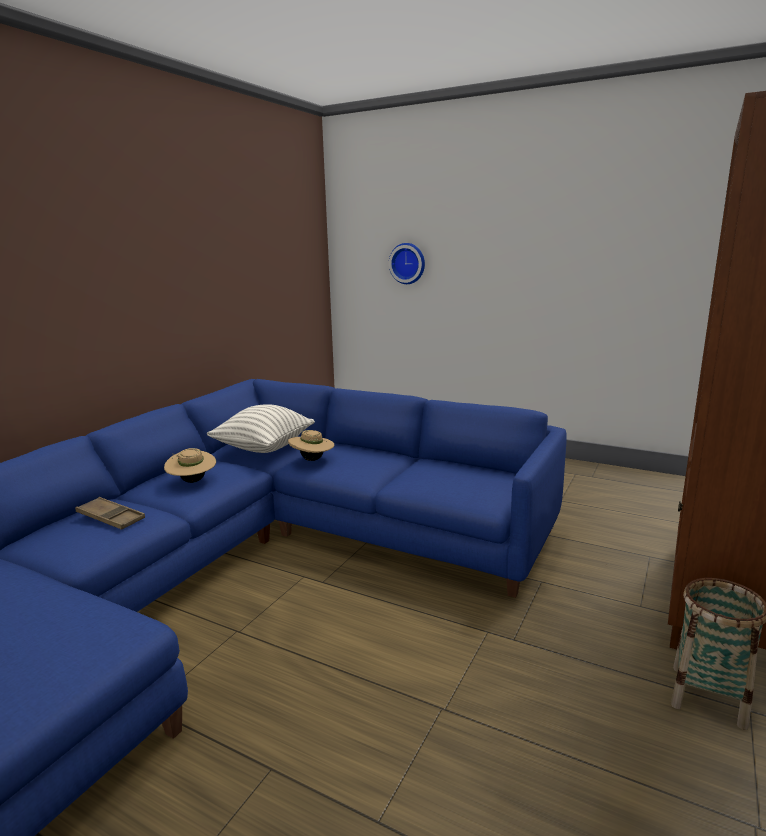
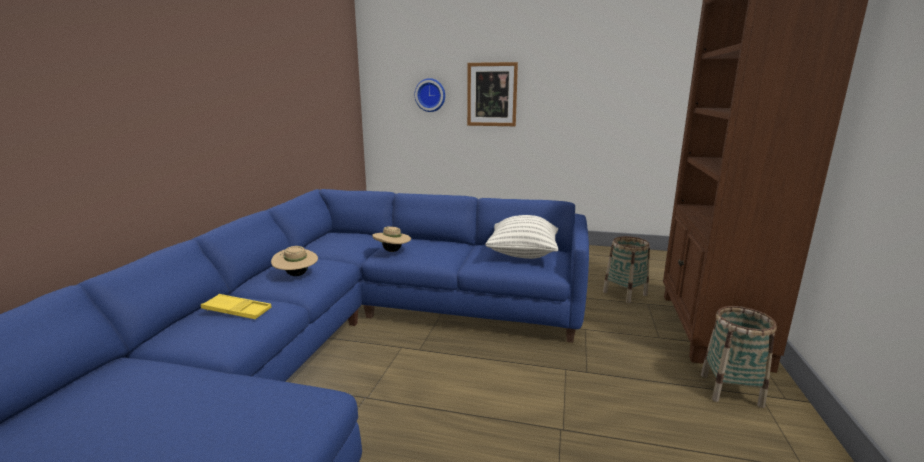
camera: 15 degrees left, 0 degrees up
(111, 518) = (237, 311): brown tray -> yellow tray
(264, 448) = (343, 245): pillow -> pillow (523, 254)
(482, 262) = (492, 94): none -> picture
(623, 538) = (625, 293): none -> basket

